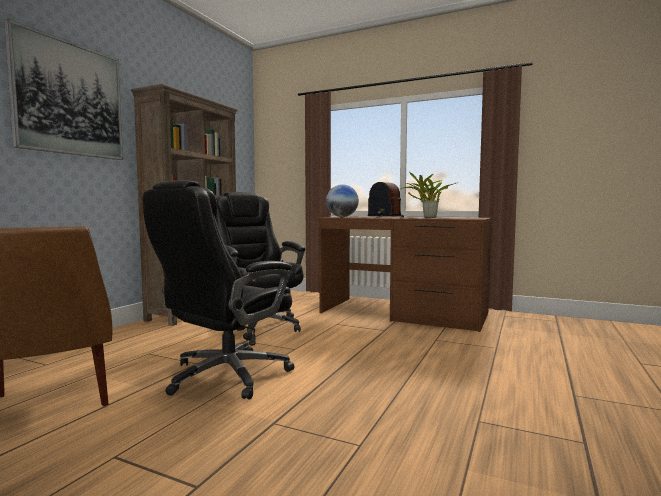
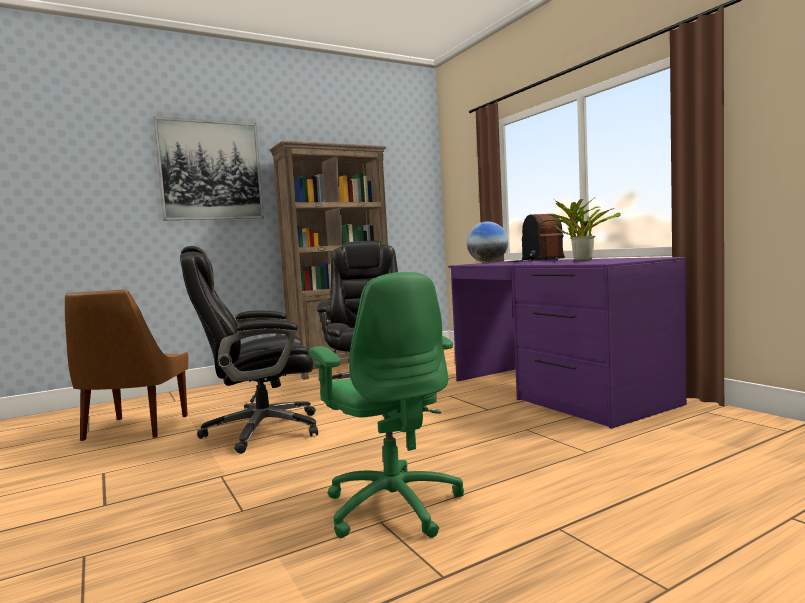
camera: 35 degrees right, 0 degrees up
(403, 313) = (556, 391): brown desk -> purple desk
(462, 407) = (393, 505): none -> green office chair

